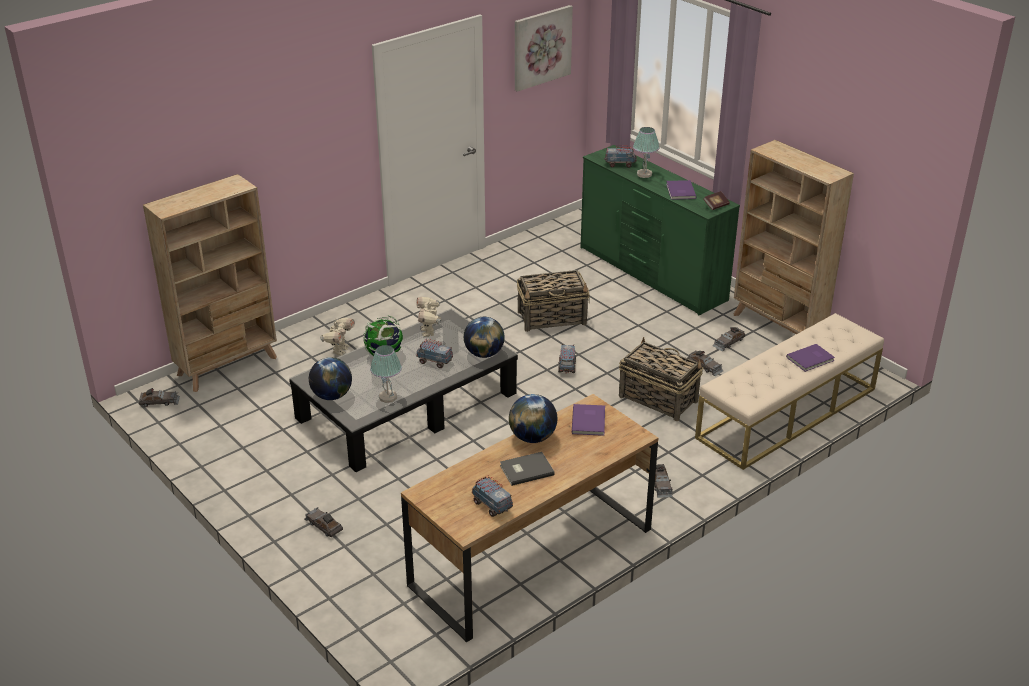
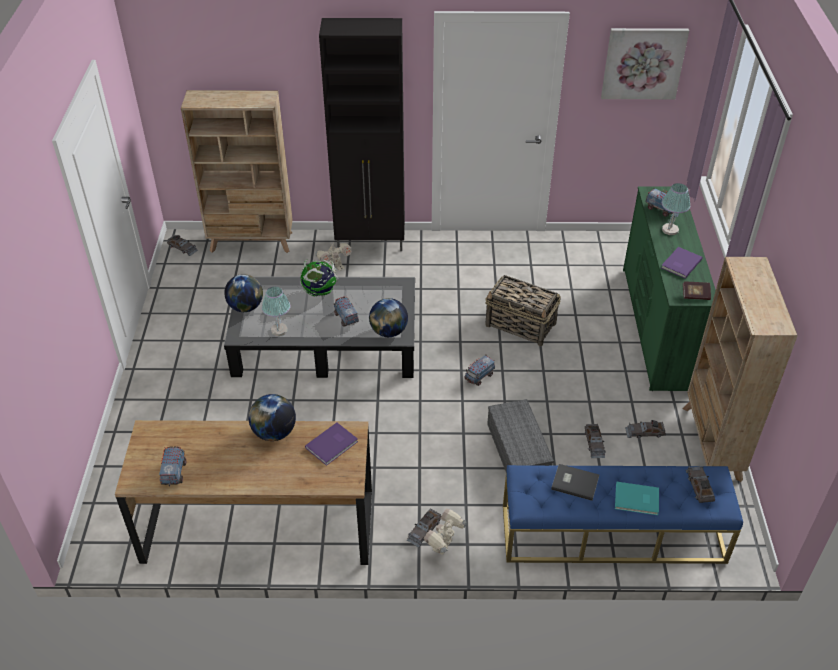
camera: 40 degrees right, 10 degrees up
(323, 525) = (164, 406): grey toy car -> grey toy car (699, 486)
(347, 317) = (371, 243): none -> black cabinet
(429, 332) = (373, 289): toy robot -> toy robot (444, 546)
(525, 469) = (234, 457): grey book -> grey book (574, 482)
(657, 398) = (516, 449): basket -> grey storage box
(787, 413) = (612, 534): beige bench -> blue bench
(811, 359) = (637, 500): purple book -> turquoise book

